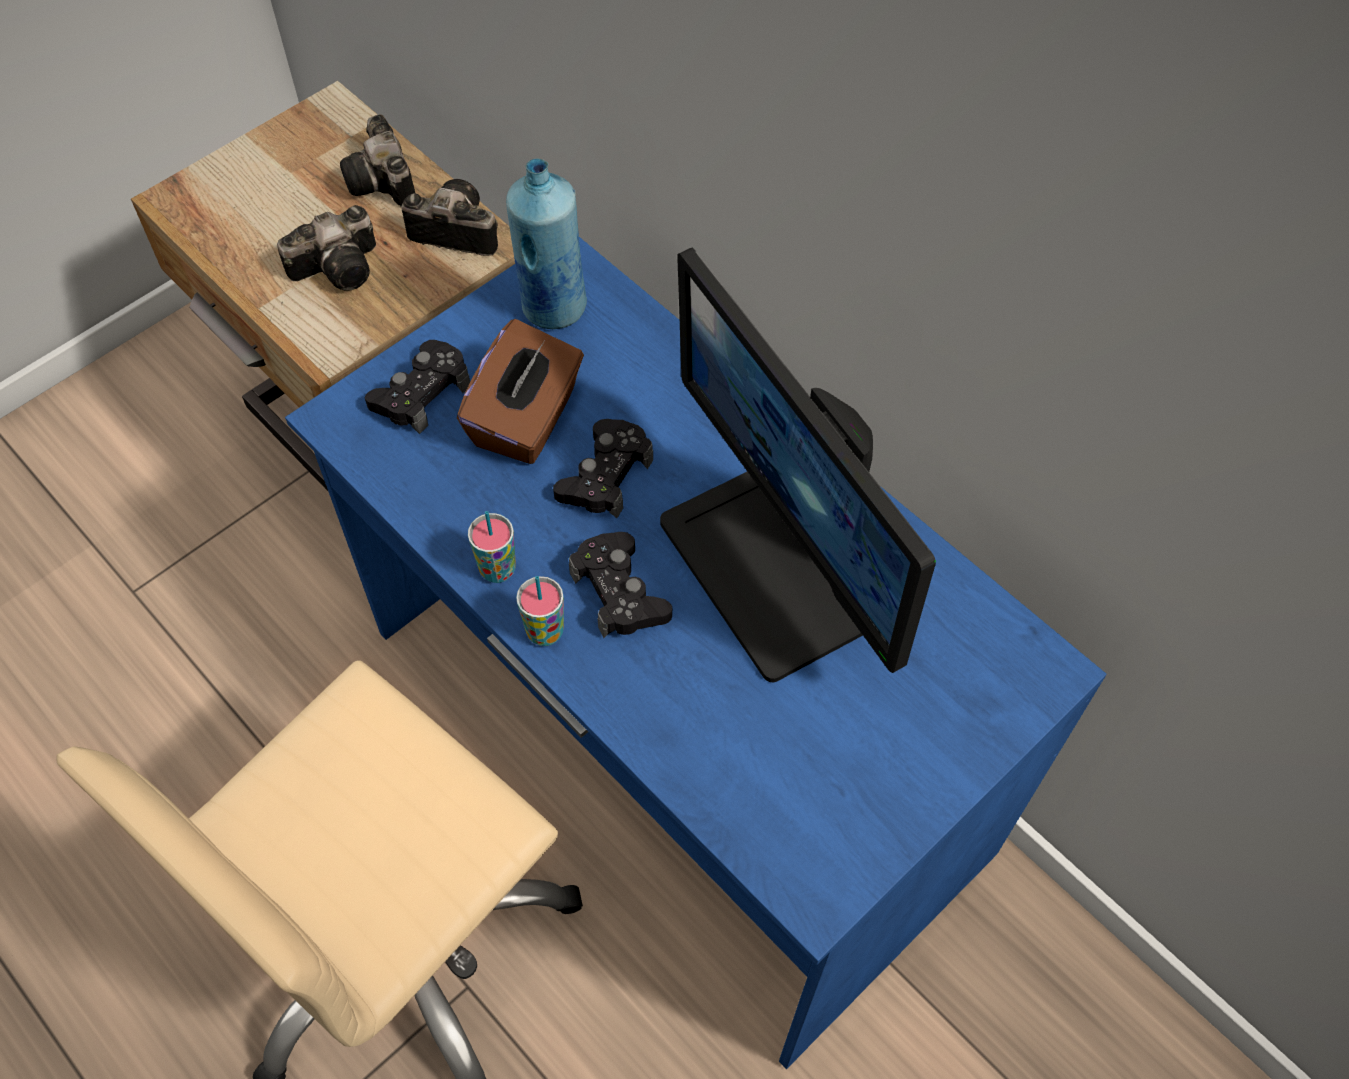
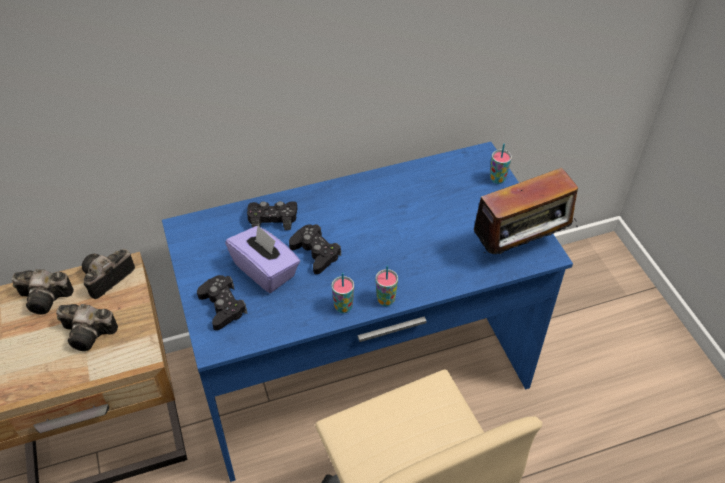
camera: 65 degrees left, 10 degrees down
(341, 266) = (90, 334): camera -> camera turned 105 degrees clockwise
(527, 419) = (265, 270): brown tissue box -> purple tissue box
(553, 307) = (206, 240): blue bottle -> none
(619, 593) = (380, 268): black game controller -> black game controller (273, 218)
(777, 568) = (396, 213): monitor -> none
(807, 834) = (520, 247): none -> radio
(989, 725) = (497, 179): none -> cup

